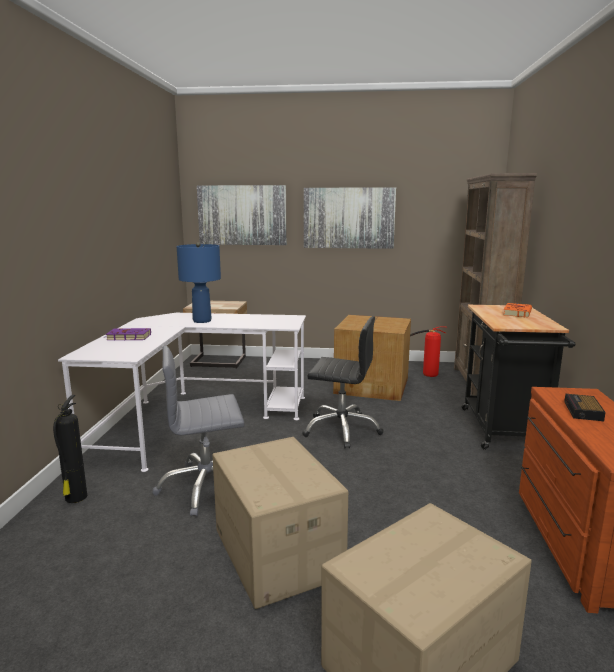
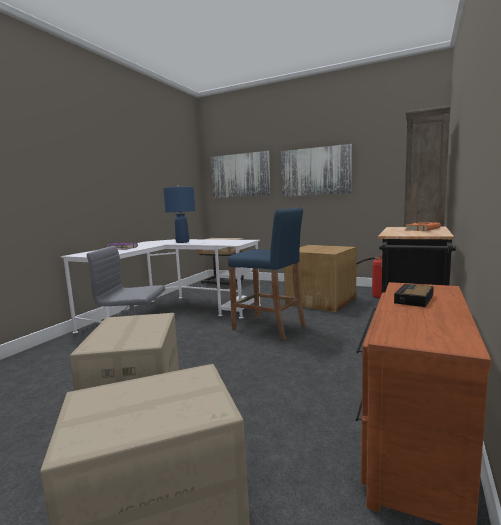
camera: 20 degrees right, 5 degrees down
(75, 498) = (54, 349): fire extinguisher -> none
(342, 429) = (268, 327): black office chair -> blue stool

